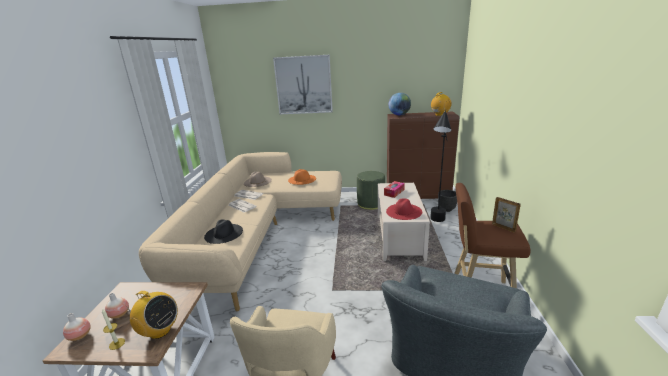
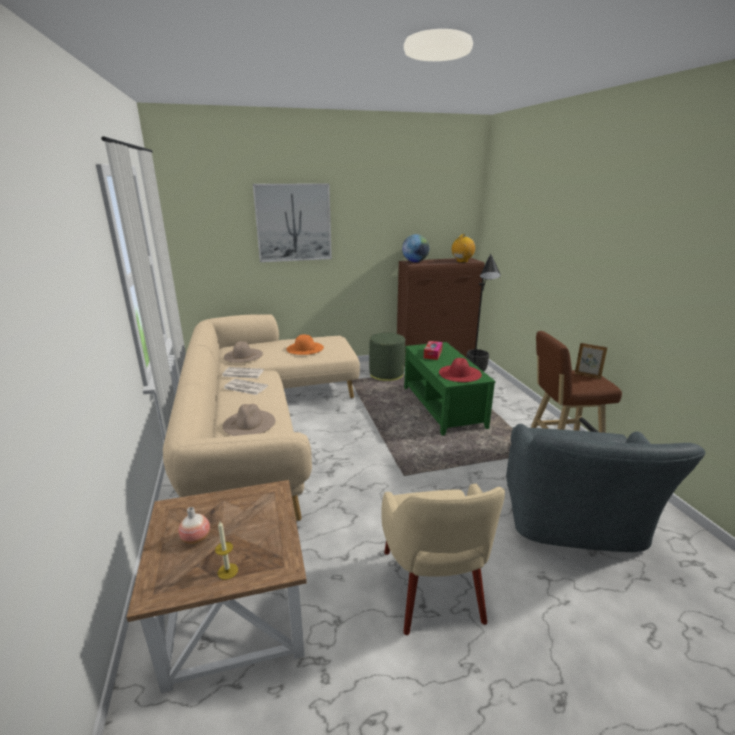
camera: 20 degrees left, 0 degrees up
(80, 336) = (159, 575): vase -> none
(159, 331) = (276, 544): radio -> none
(224, 233) = (249, 423): black hat -> beige hat
(399, 236) = (442, 407): beige coffee table -> green coffee table

